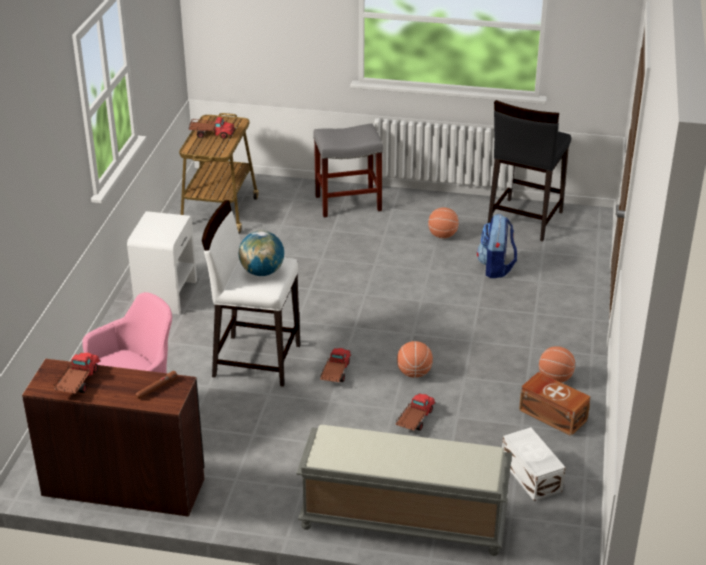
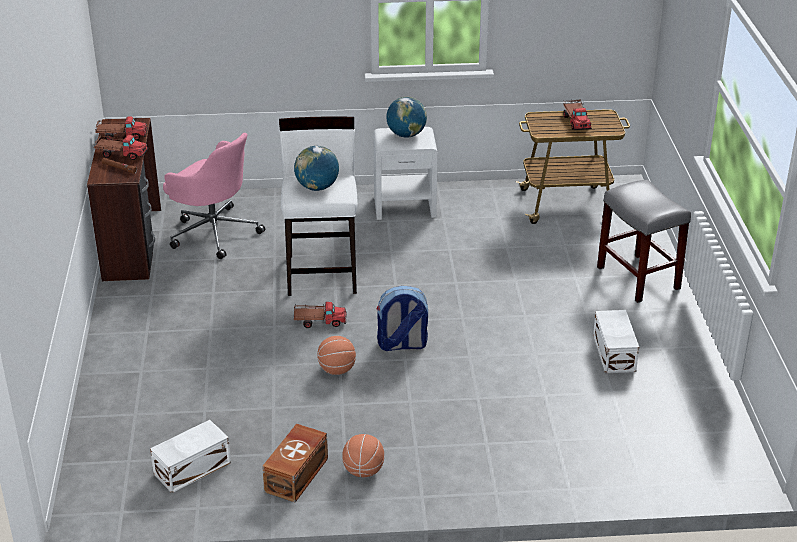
camera: 75 degrees right, 0 degrees up
(154, 225) = (406, 135): none -> globe
(402, 521) = (112, 393): grey bench -> none
(414, 419) = (261, 381): toy truck -> toy truck (121, 153)
(443, 235) = (613, 354): basketball -> white storage box
(496, 268) = (566, 402): backpack -> backpack (402, 345)
(524, 220) = (692, 413): black stool -> none

